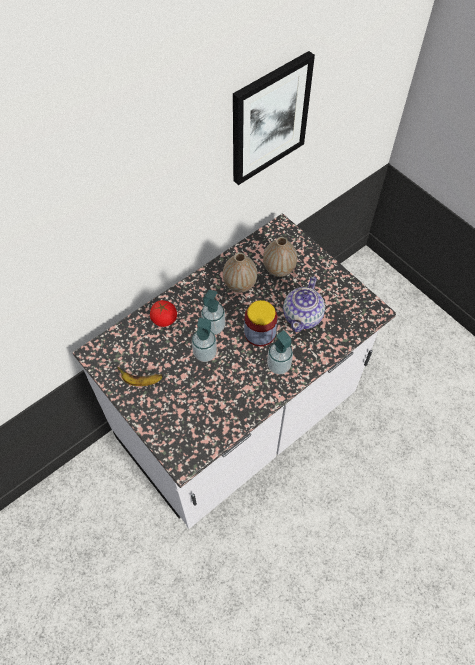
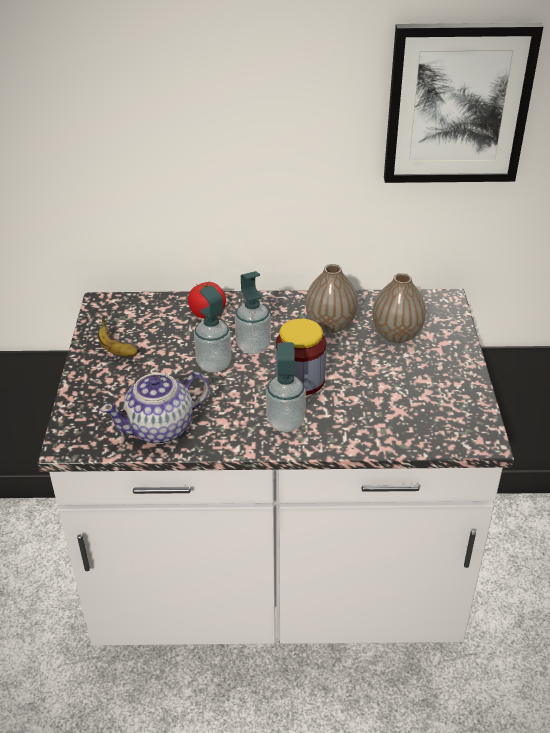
camera: 40 degrees right, 20 degrees down
(303, 316) = (374, 393): teapot -> teapot (161, 428)

